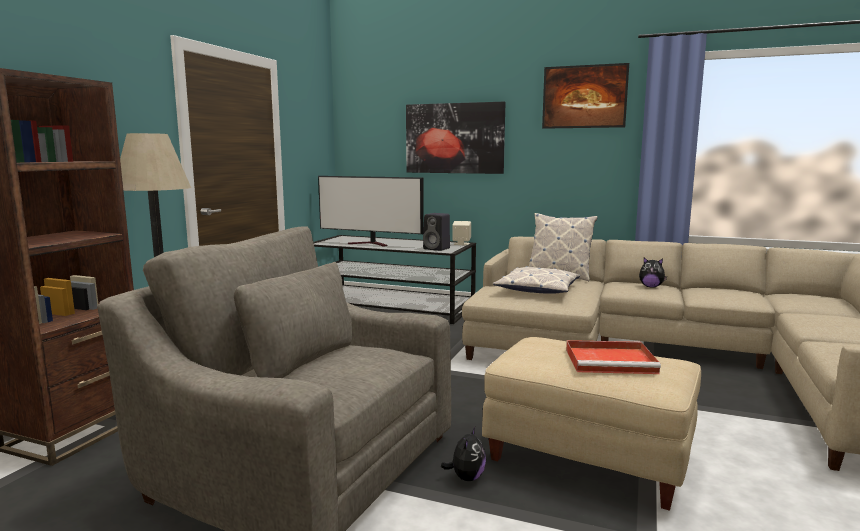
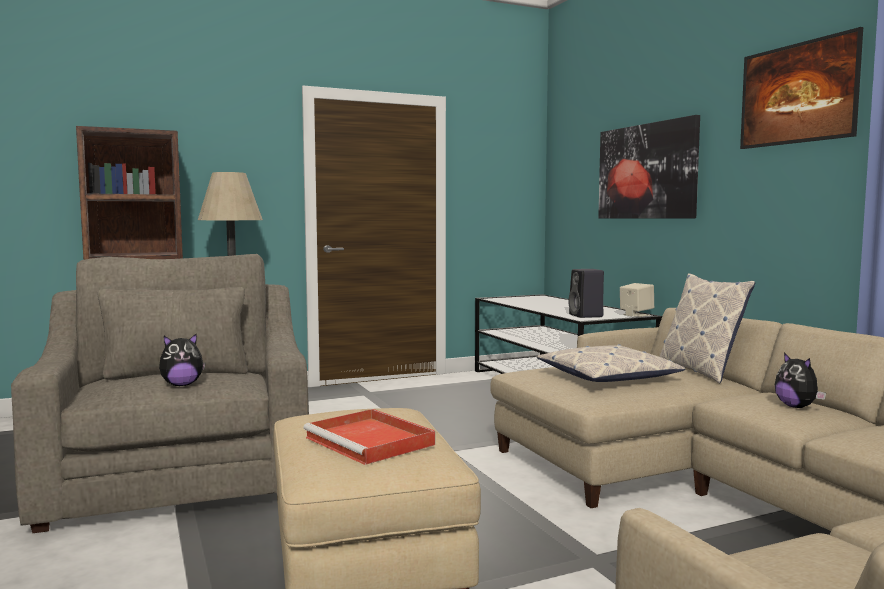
camera: 45 degrees right, 5 degrees down
(371, 244) = (537, 304): television -> none
(466, 477) = (237, 533): plush toy -> plush toy (182, 385)

